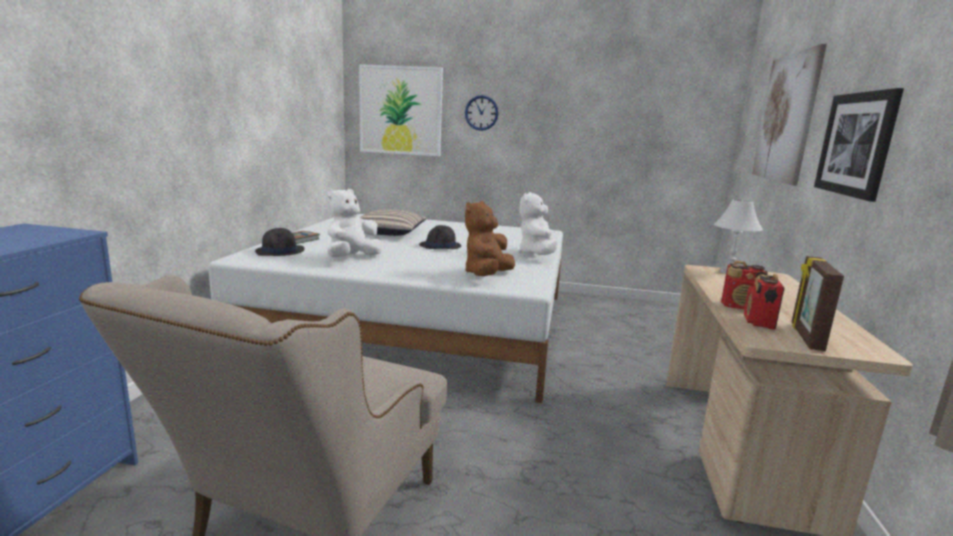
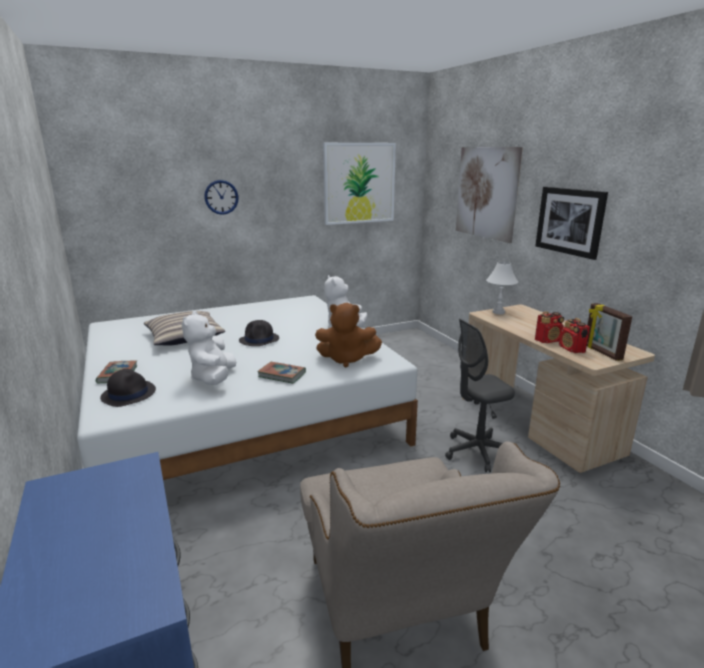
camera: 35 degrees left, 5 degrees up
(400, 110) = (131, 202): picture -> picture (359, 183)
(406, 270) = (282, 375): none -> book
(487, 275) = (346, 359): brown plush toy -> brown plush toy turned 75 degrees counterclockwise
(607, 438) = (477, 452): none -> grey office chair

